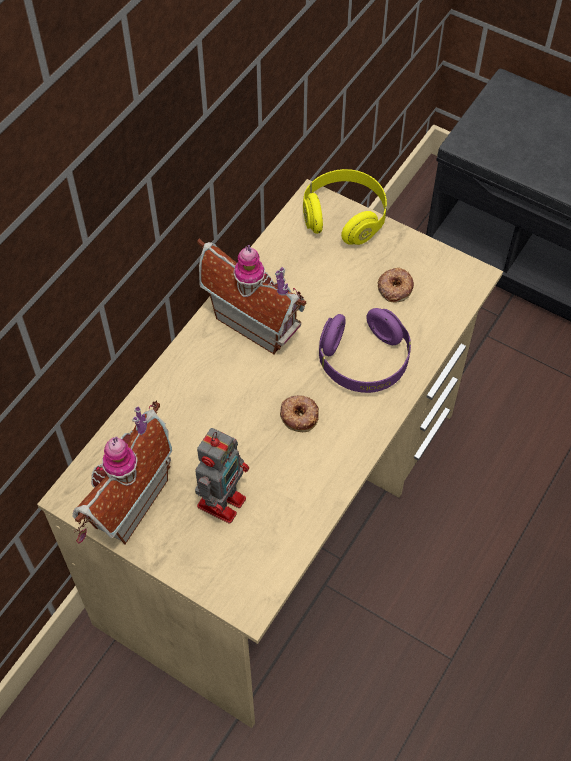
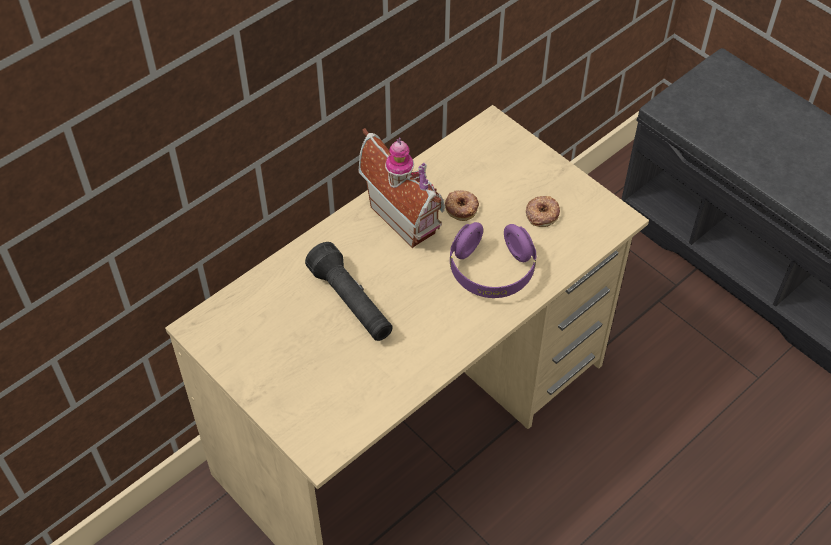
camera: 15 degrees right, 5 degrees down
(124, 502) = (239, 343): toy house -> none
(223, 500) = (325, 361): toy robot -> none
(229, 430) = (351, 303): none -> black flashlight
(299, 415) = (418, 304): donut -> donut (461, 207)
(344, 217) = (515, 144): yellow headphones -> none

